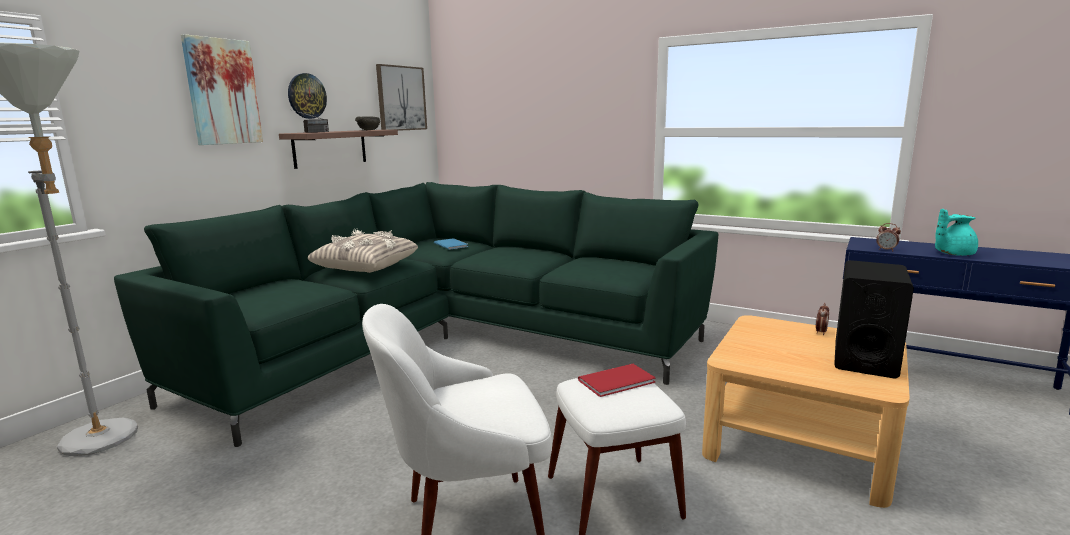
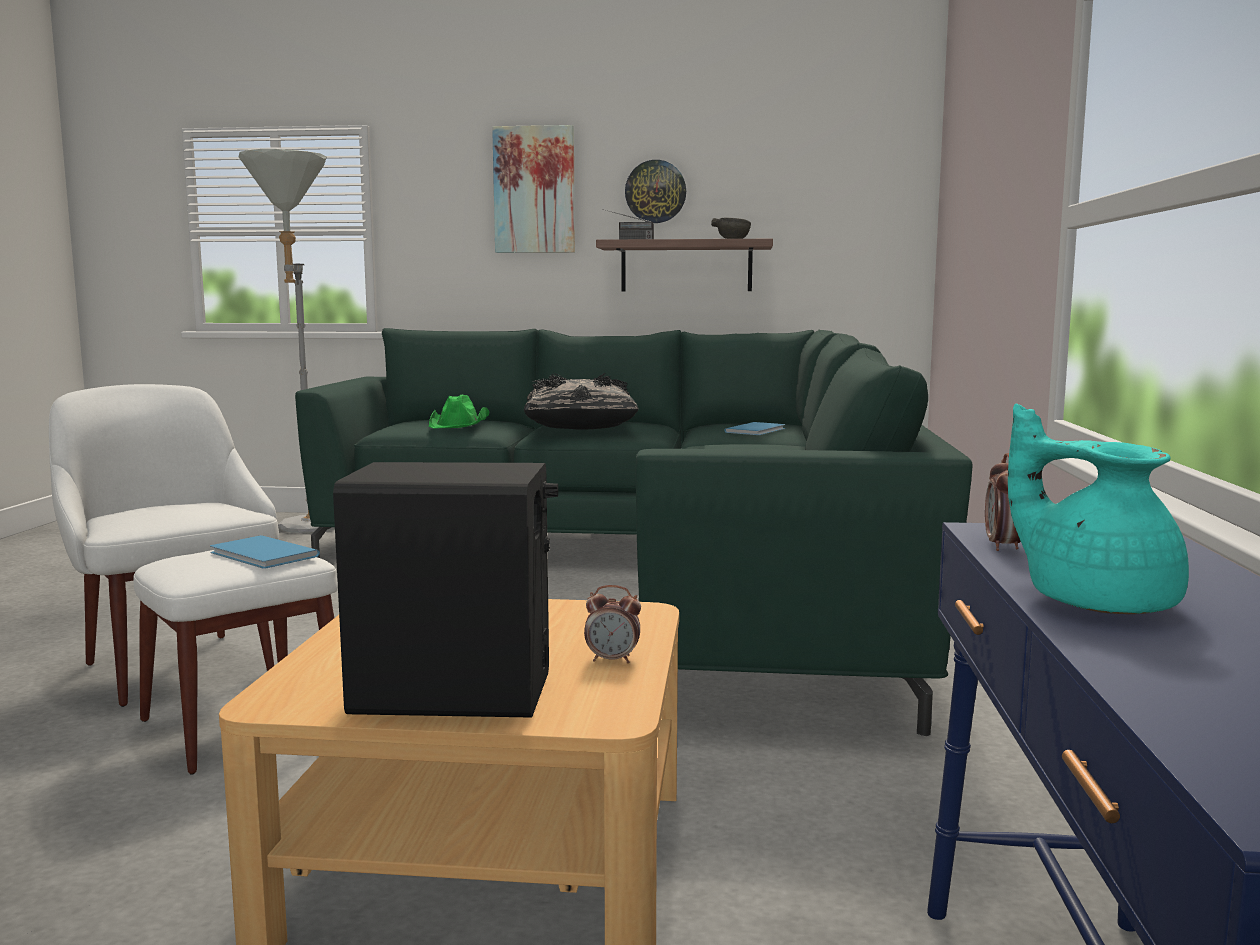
camera: 65 degrees right, 5 degrees down
(292, 289) = (459, 424): none -> green hat
(366, 268) = (580, 427): beige pillow -> black pillow
(401, 98) = (848, 190): picture -> none
(619, 381) = (263, 555): red book -> blue book

